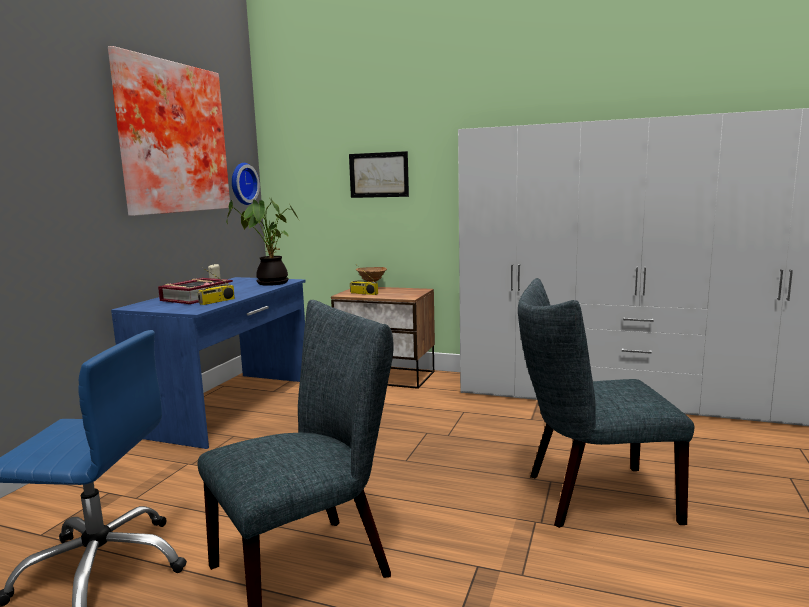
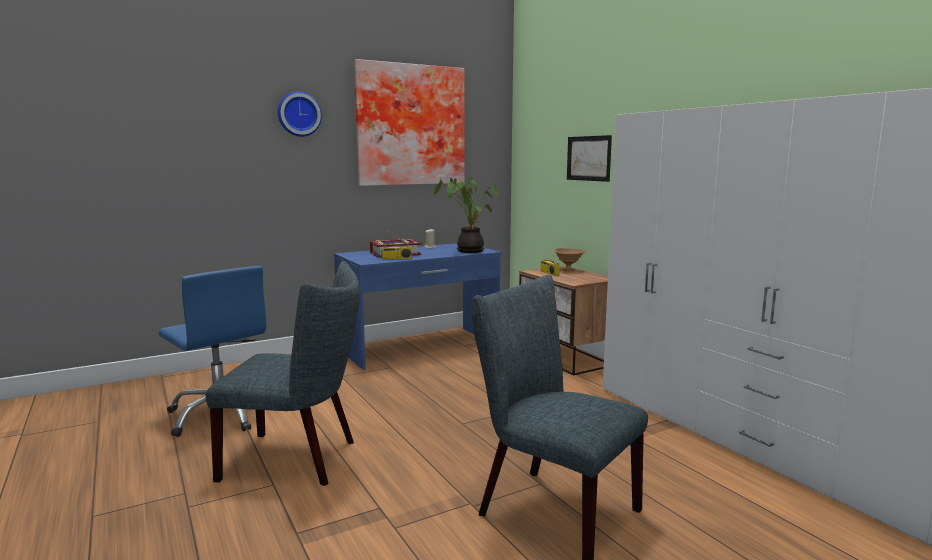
camera: 40 degrees right, 0 degrees up
(242, 184) = (486, 162): wall clock -> wall clock (298, 114)

